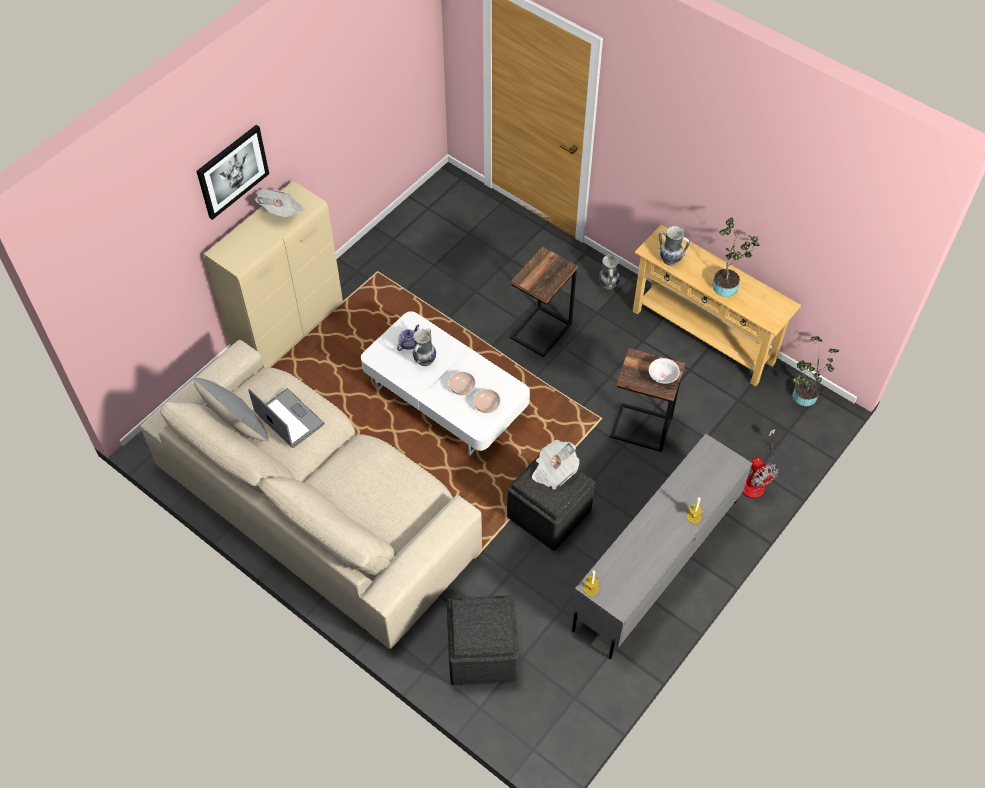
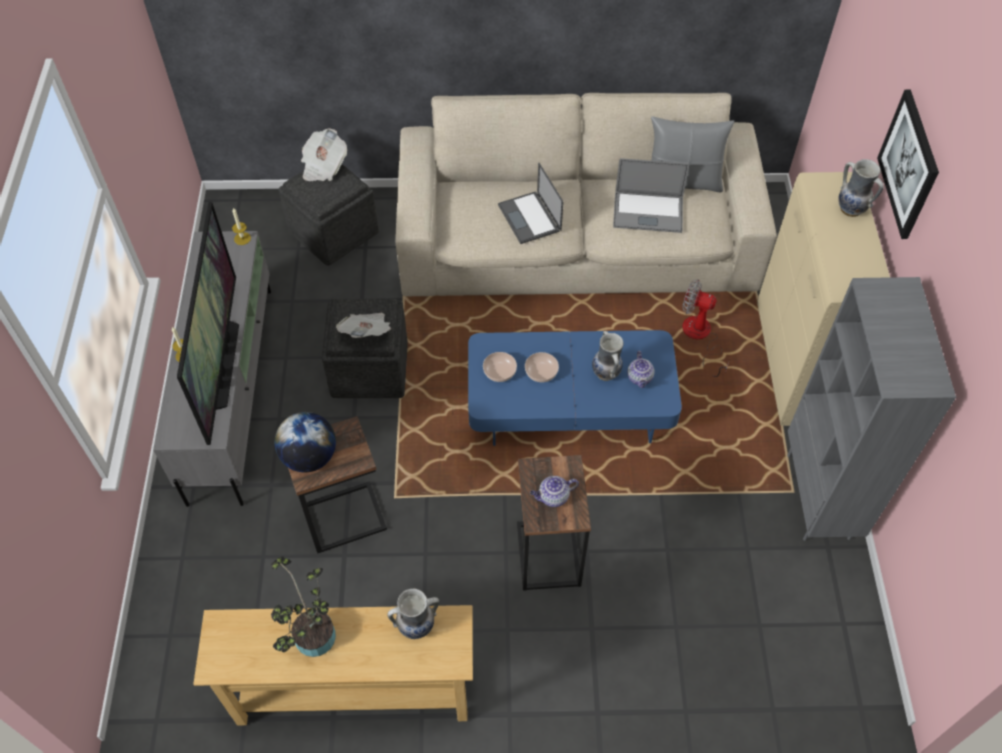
camera: 140 degrees right, 0 degrees up
(281, 211) = (857, 260): newspaper -> newspaper (323, 166)
(367, 260) = (819, 497): none -> grey bookcase
(369, 472) = (530, 218): none -> laptop
(445, 399) = (569, 405): white coffee table -> blue coffee table
(547, 271) = (553, 497): none -> teapot
(608, 284) = (528, 683): vase -> vase (851, 209)
(663, 377) = (309, 457): white bowl -> globe
(672, 492) = (222, 365): none -> television
(755, 480) = (177, 545): fan -> fan (700, 337)
(802, 397) = (174, 696): potted plant -> none

